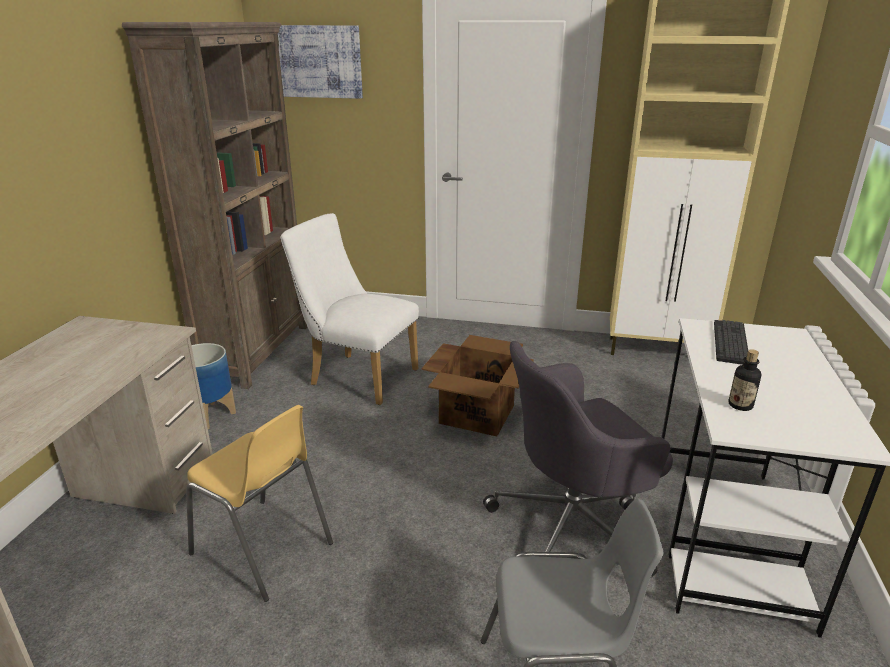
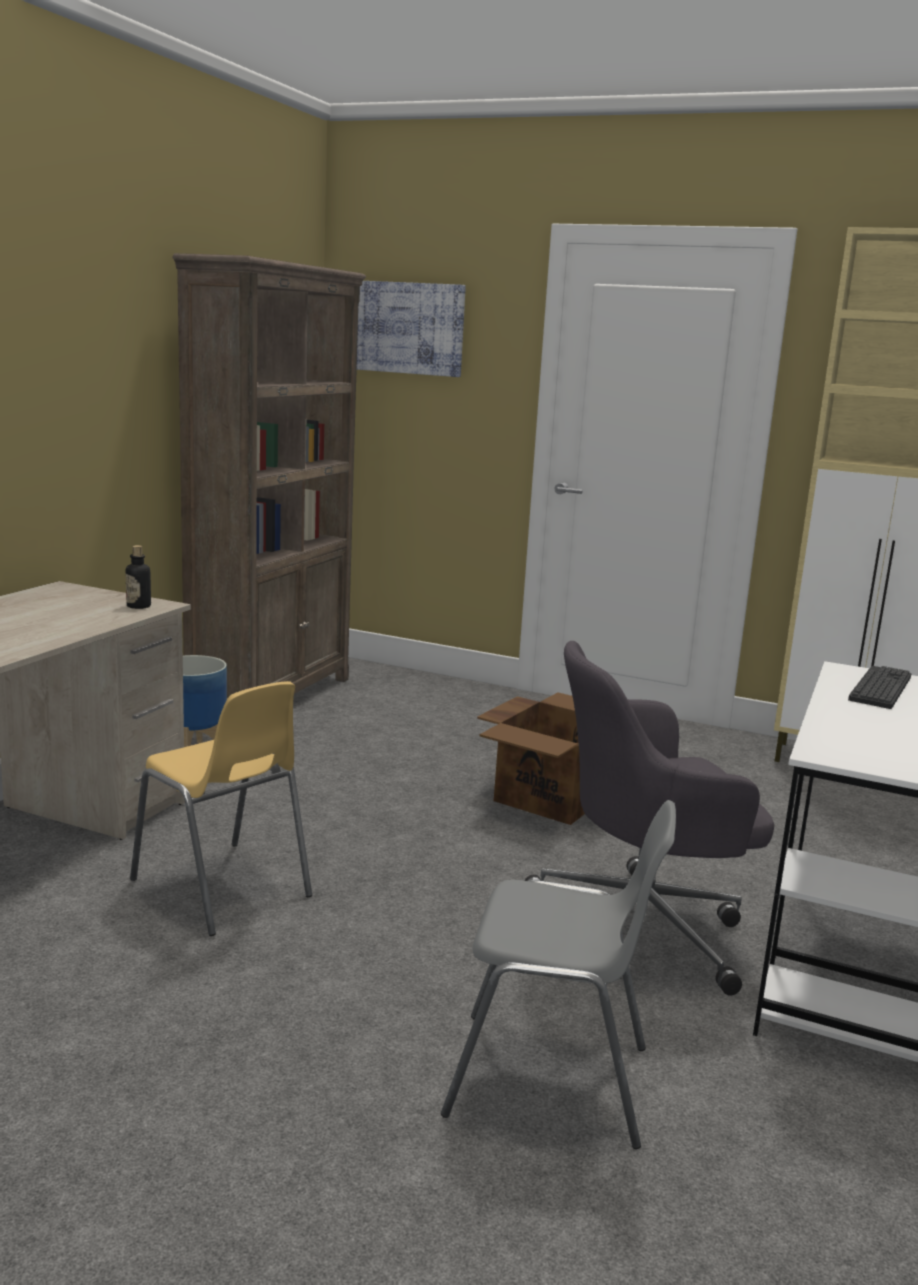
camera: 10 degrees right, 10 degrees down
(357, 376) = (398, 738): white chair -> none
(740, 405) = (850, 737): bottle -> bottle (138, 606)

